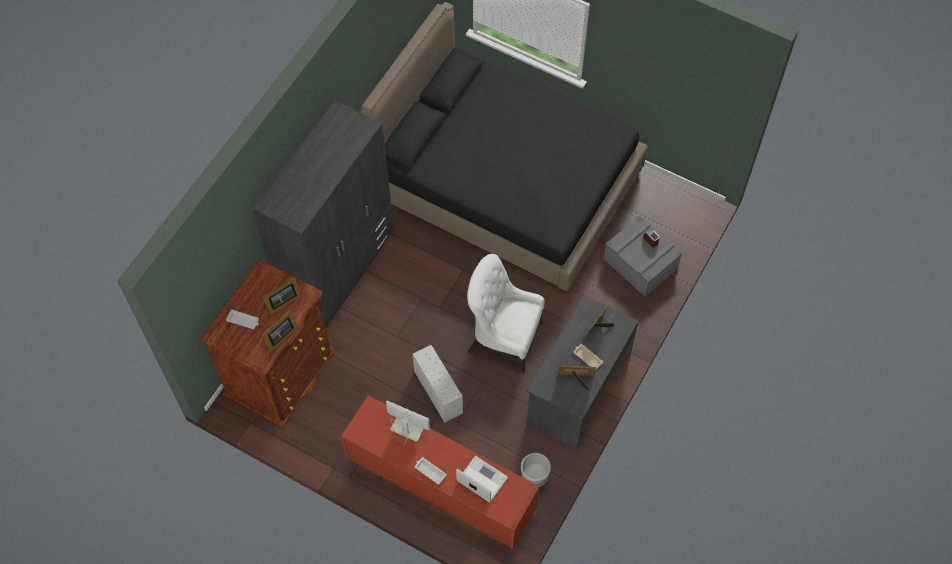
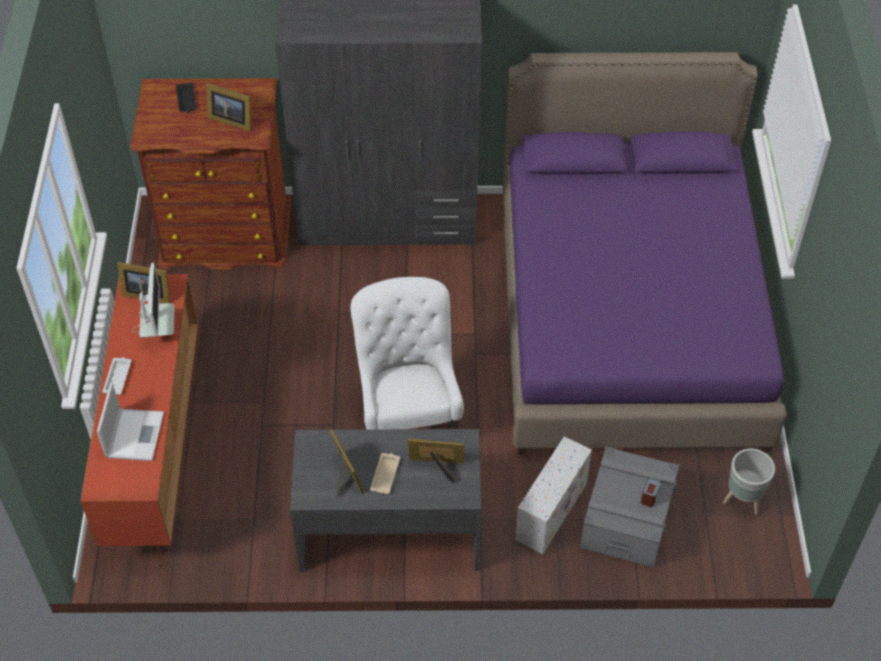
camera: 60 degrees right, 10 degrees down
(243, 320) = (186, 100): white tray -> black tray
(279, 337) = (184, 138): picture frame -> picture frame (146, 294)
(437, 391) = (291, 386): white storage box -> white storage box (552, 510)
(504, 184) = (627, 317): black bed -> purple bed
(533, 482) = (224, 544): grey planter -> grey planter (742, 500)

